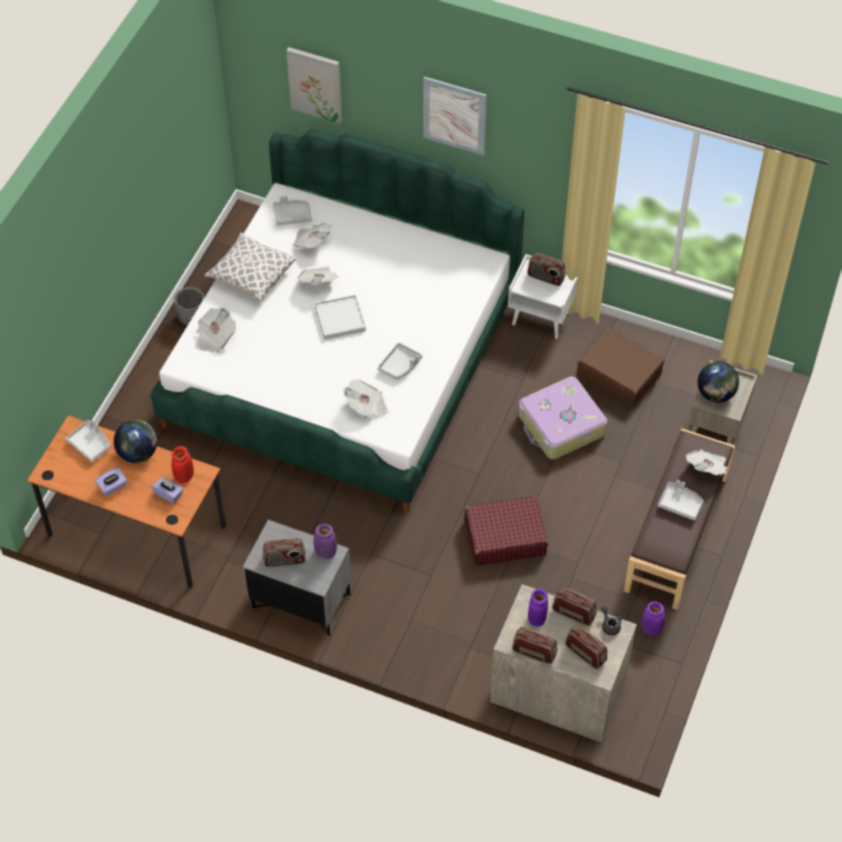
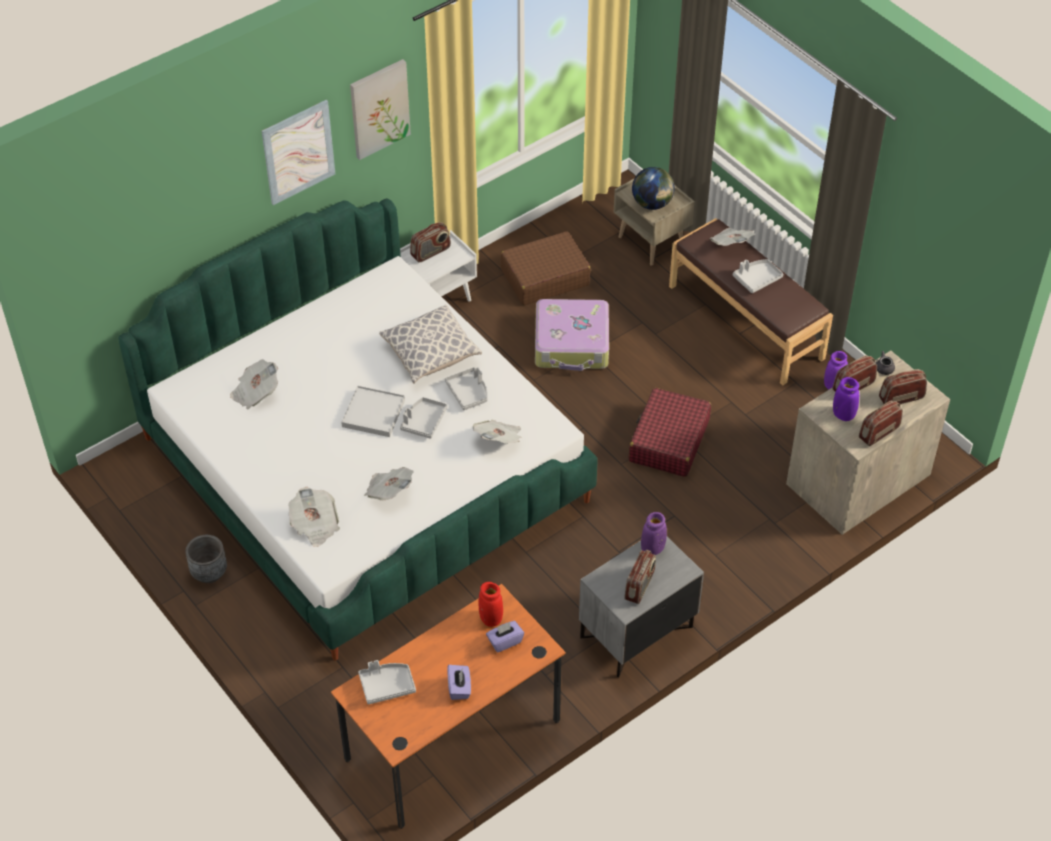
camera: 60 degrees left, 5 degrees down
(138, 453) = (430, 647): globe -> none
(251, 276) = (257, 460): pillow -> pillow (430, 354)
(292, 215) = (205, 393): grey tray -> grey tray (423, 422)
(315, 84) = (147, 239): picture -> picture (379, 108)
(318, 282) = (312, 410): newspaper -> newspaper (389, 491)

